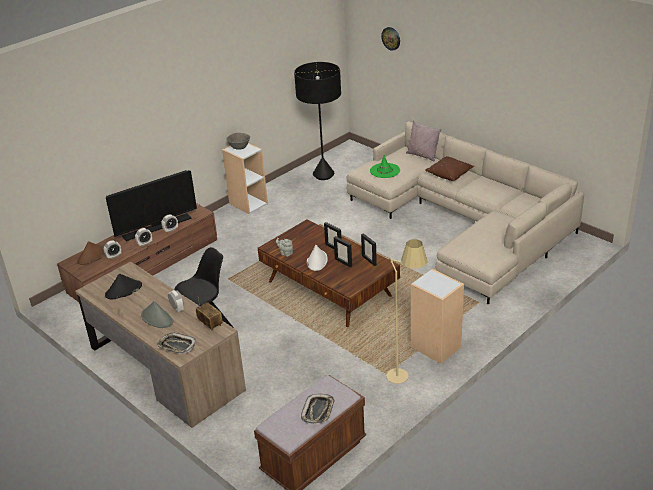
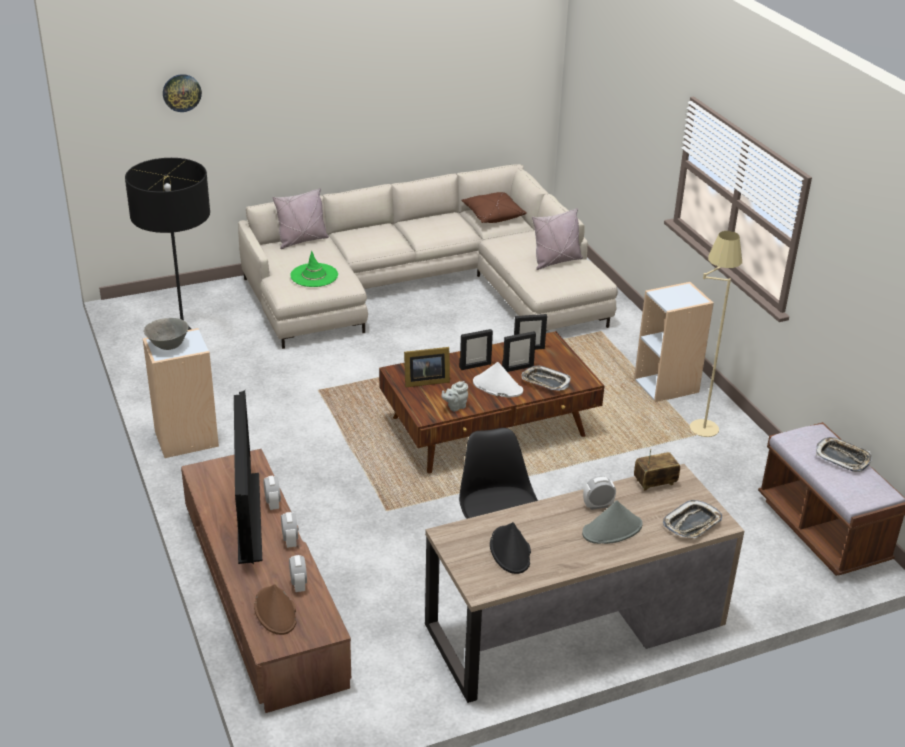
camera: 70 degrees left, 0 degrees up
(303, 236) = (424, 381): none -> picture frame
(336, 276) = (545, 382): none -> tray
(449, 174) = (375, 237): brown pillow -> brown pillow (492, 215)
(491, 242) = (556, 261): none -> purple pillow

